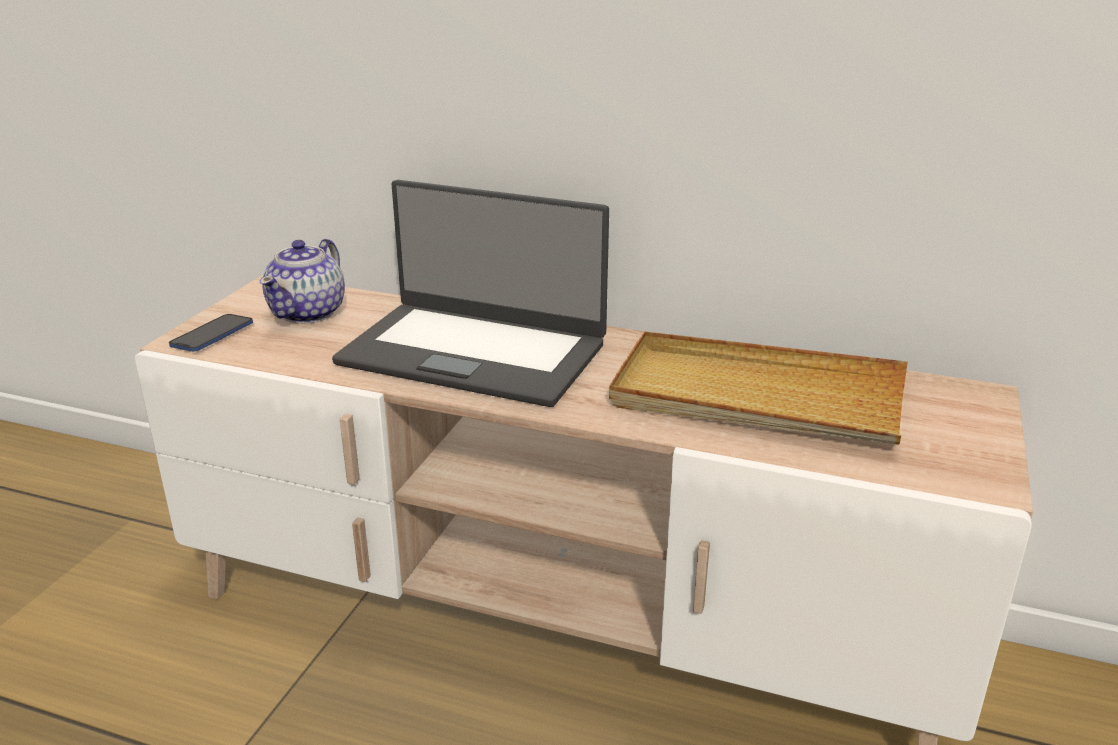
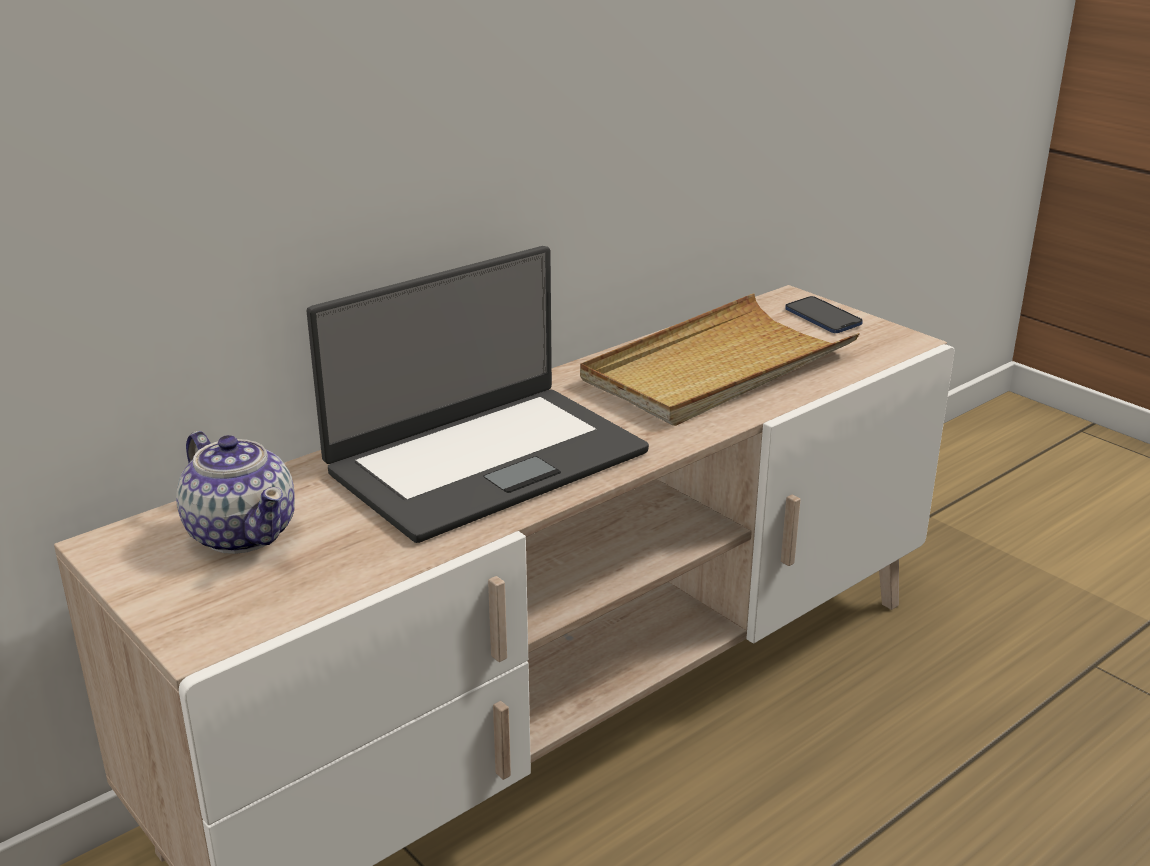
camera: 60 degrees left, 0 degrees up
(212, 335) = (214, 613): phone -> phone (823, 317)

